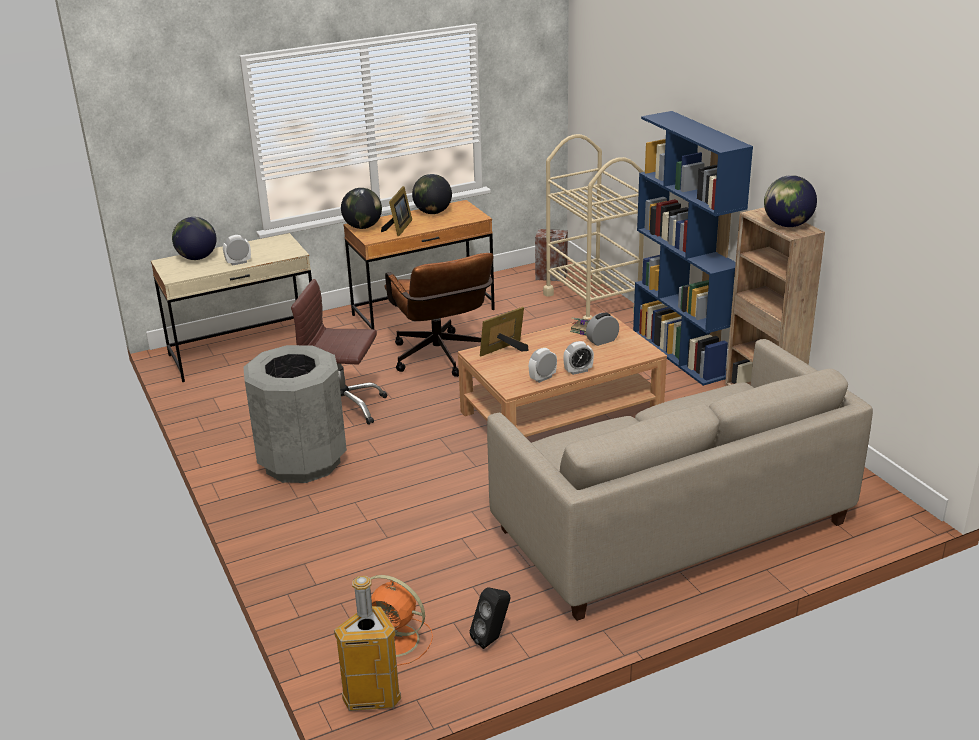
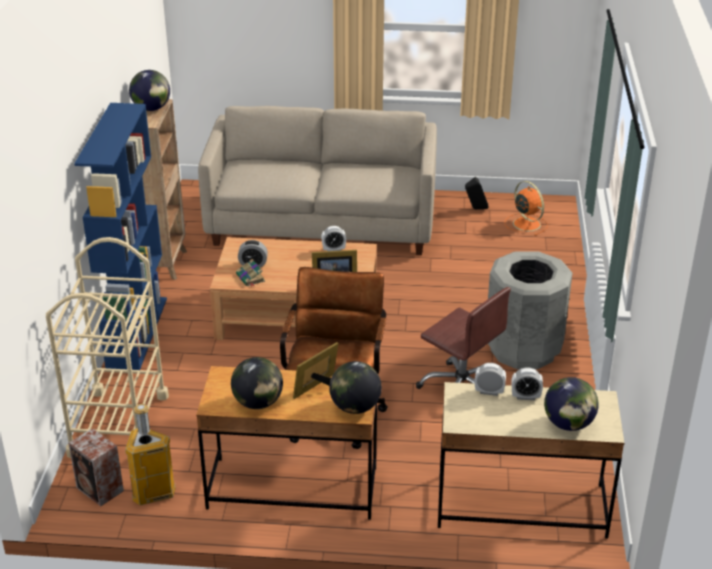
camera: 150 degrees left, 5 degrees up
(371, 697) = (553, 207): trash can -> trash can (153, 493)
(578, 371) = (303, 246): alarm clock -> alarm clock (489, 392)

